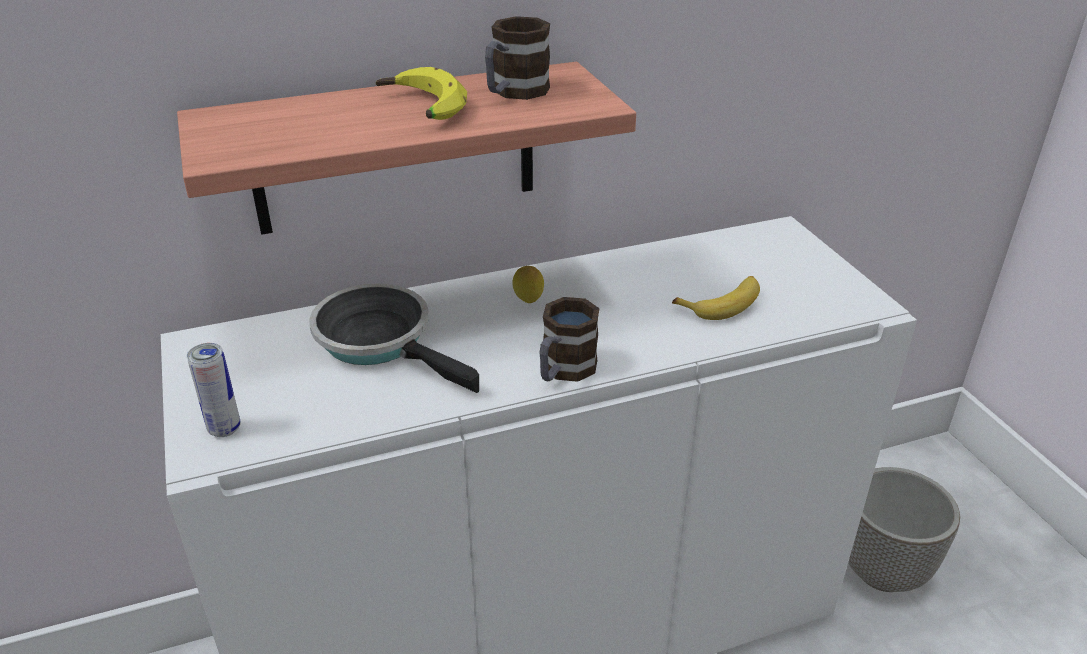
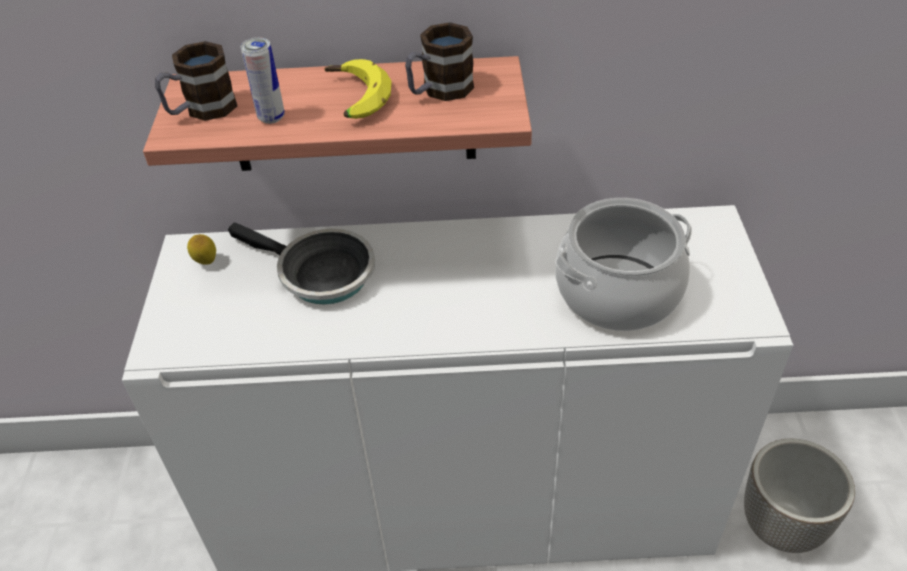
camera: 20 degrees right, 10 degrees up
(224, 429) = (178, 332): can -> can (271, 117)
(381, 341) = (319, 274): frying pan -> frying pan turned 150 degrees clockwise
(528, 302) = (451, 258): lemon -> lemon (206, 263)
(563, 371) = (448, 333): mug -> mug (202, 110)
(722, 303) = (617, 292): banana -> cooking pot

